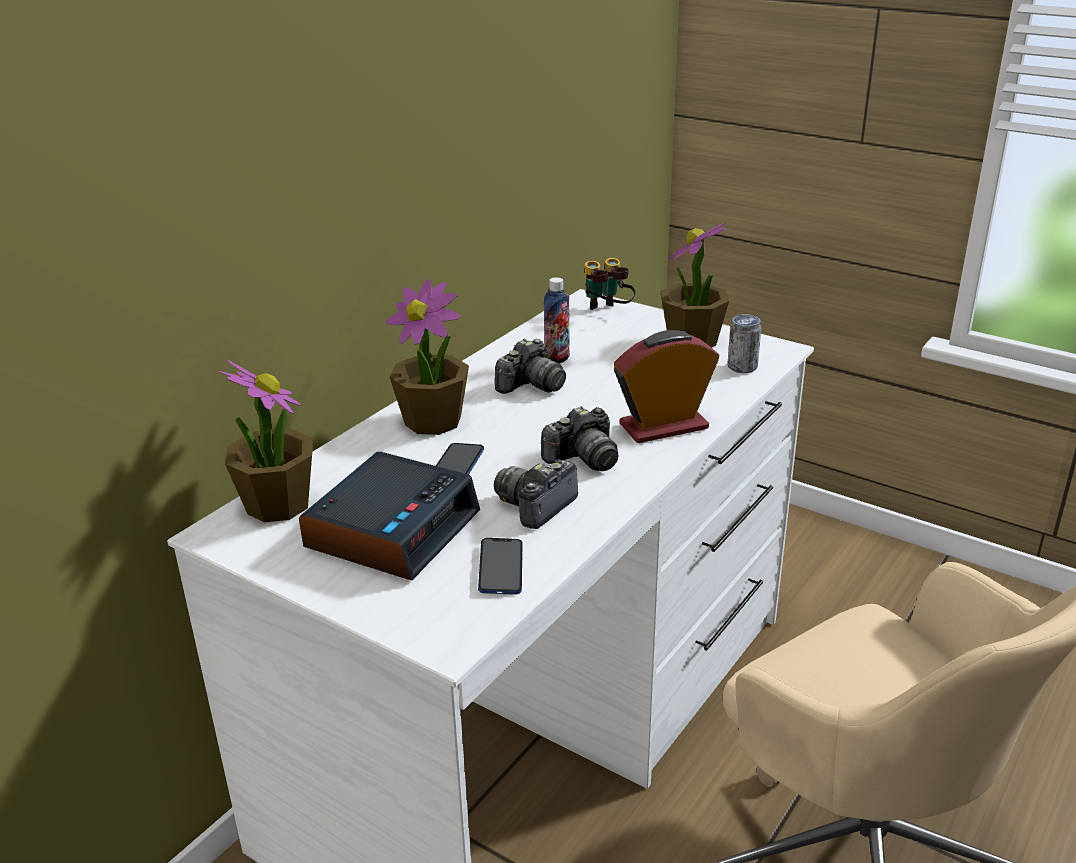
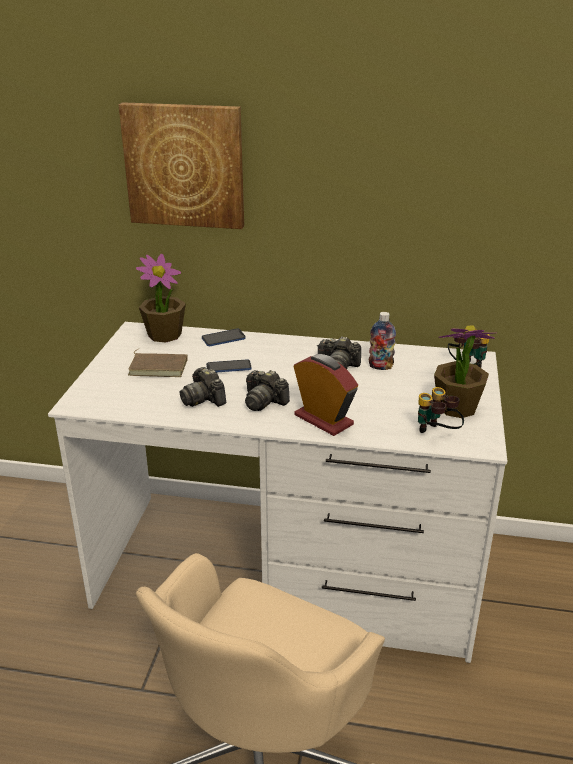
camera: 65 degrees right, 0 degrees up
(216, 176) = (185, 165): none -> picture
(392, 529) = (159, 367): alarm clock -> brown book
(433, 421) = (271, 349): potted plant -> none
(501, 568) = (140, 402): phone -> phone (223, 338)
(536, 506) = (203, 399): camera -> camera turned 135 degrees counterclockwise
(742, 367) = (436, 434): can -> binoculars

